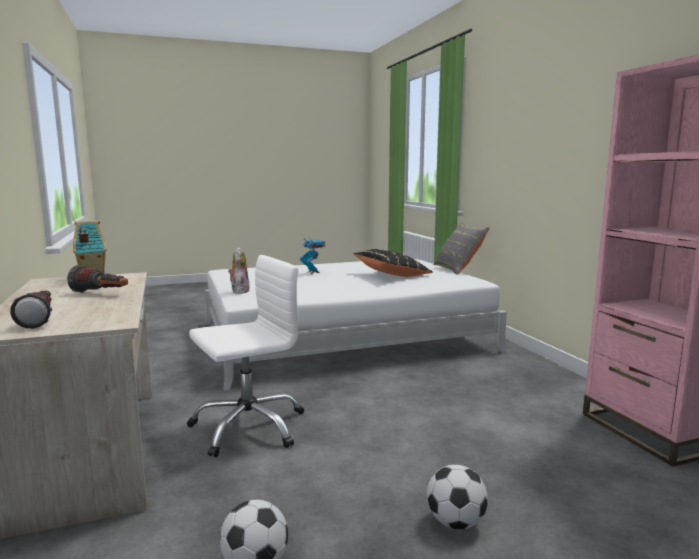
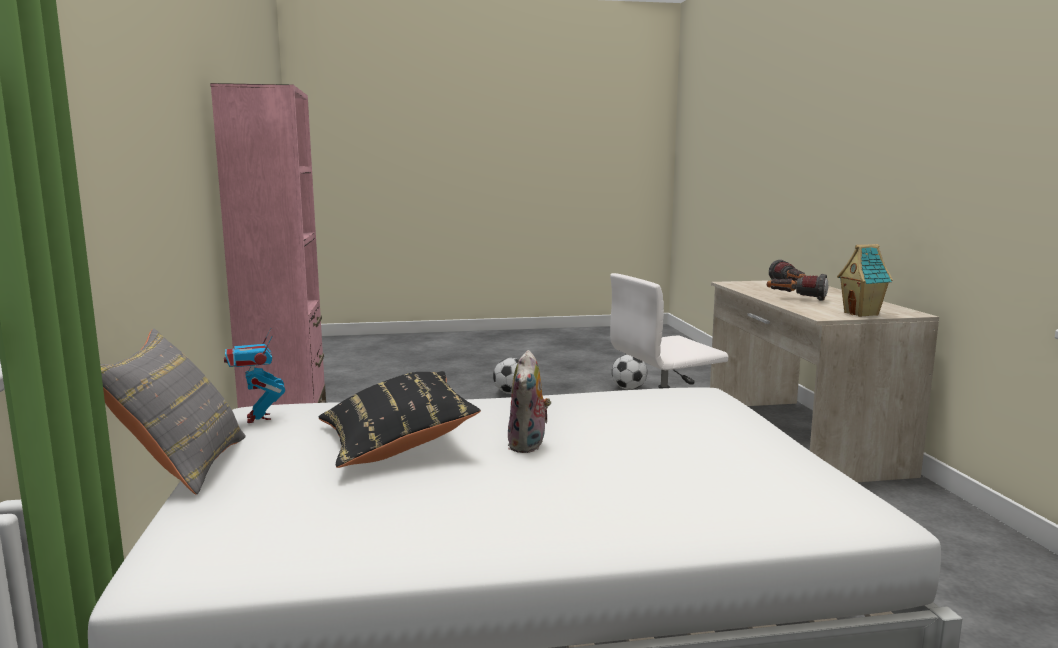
camera: 170 degrees left, 0 degrees up
(239, 291) = (730, 416): plush toy -> plush toy (529, 445)
(313, 272) = (585, 469): toy robot -> toy robot (258, 418)

